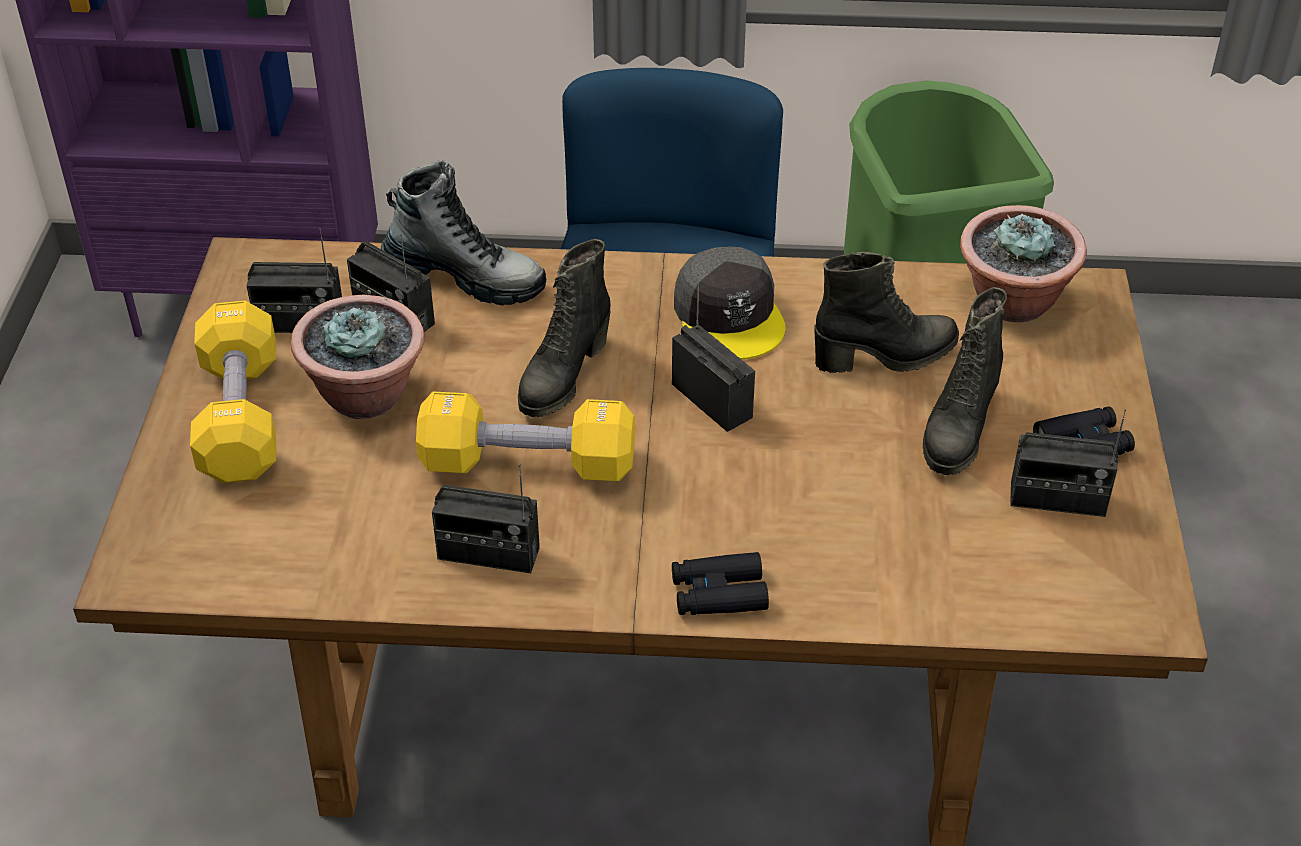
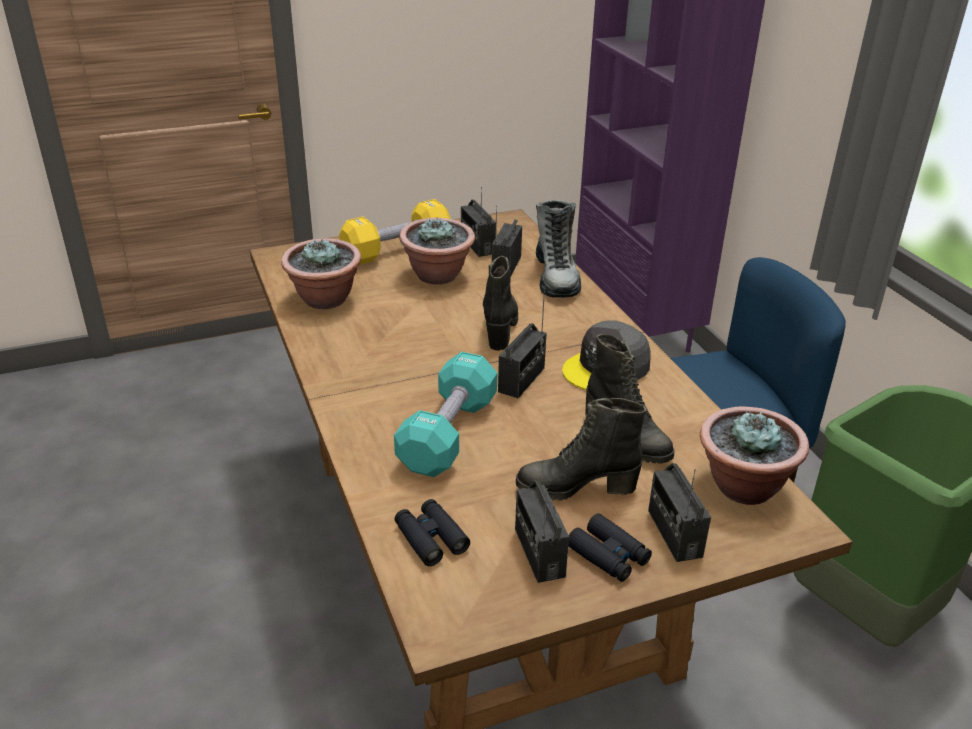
camera: 65 degrees right, 10 degrees down
(347, 546) = (325, 299): none -> potted plant
(488, 554) = (343, 339): radio -> radio (674, 533)
(528, 464) = (420, 333): yellow dumbbell -> none
(563, 376) = (500, 326): black boot -> black boot turned 90 degrees clockwise
(718, 593) = (355, 421): black binoculars -> black binoculars (431, 538)
(797, 507) = (448, 434): none -> turquoise dumbbell

